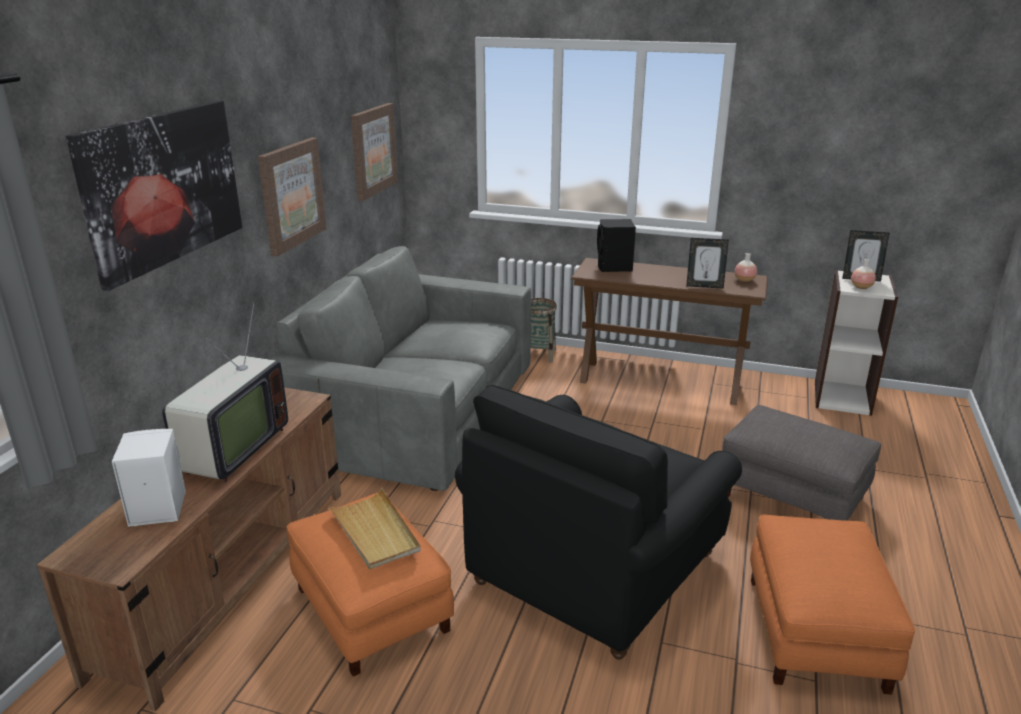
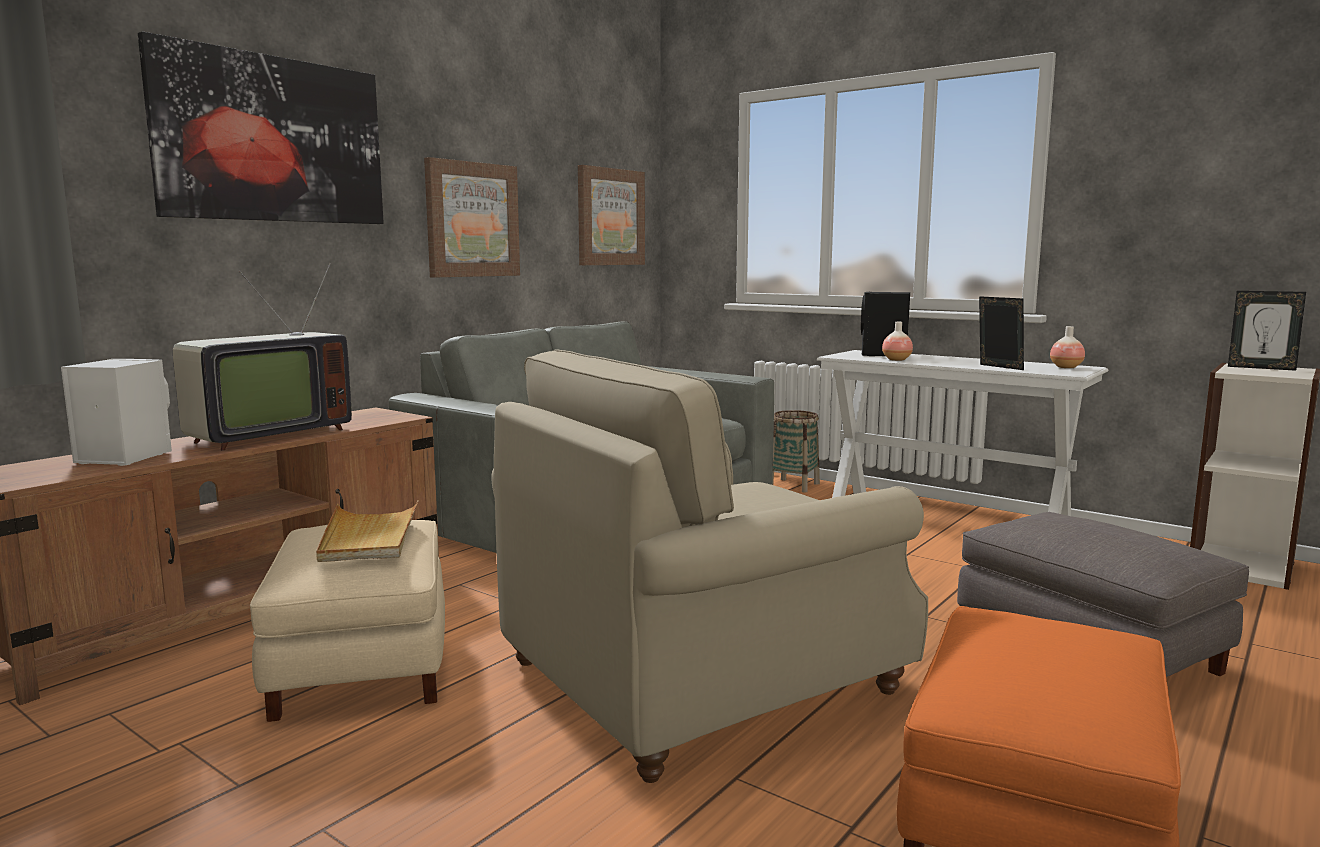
camera: 20 degrees right, 15 degrees down
(370, 610) = (361, 664): orange ottoman -> beige ottoman
(595, 569) = (699, 678): black armchair -> beige armchair
(660, 382) = (945, 522): brown console table -> white console table
(704, 286) = (998, 367): picture frame -> picture frame turned 150 degrees counterclockwise
(861, 287) = (1256, 372): vase -> vase (896, 360)

